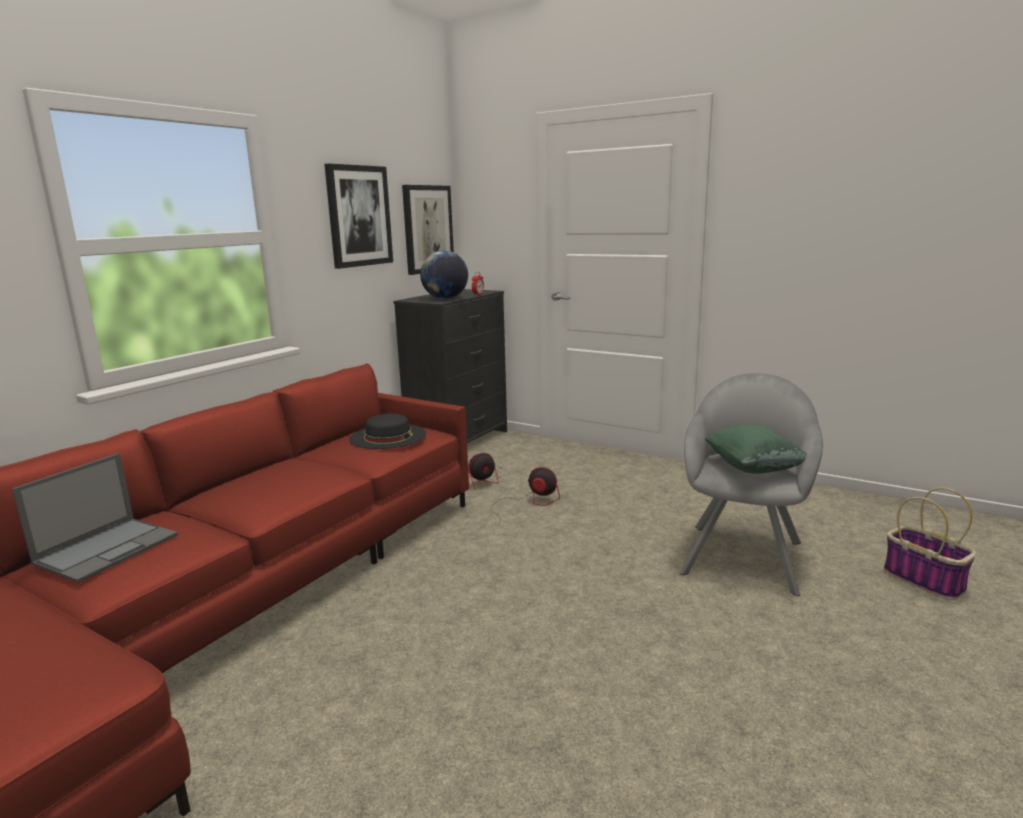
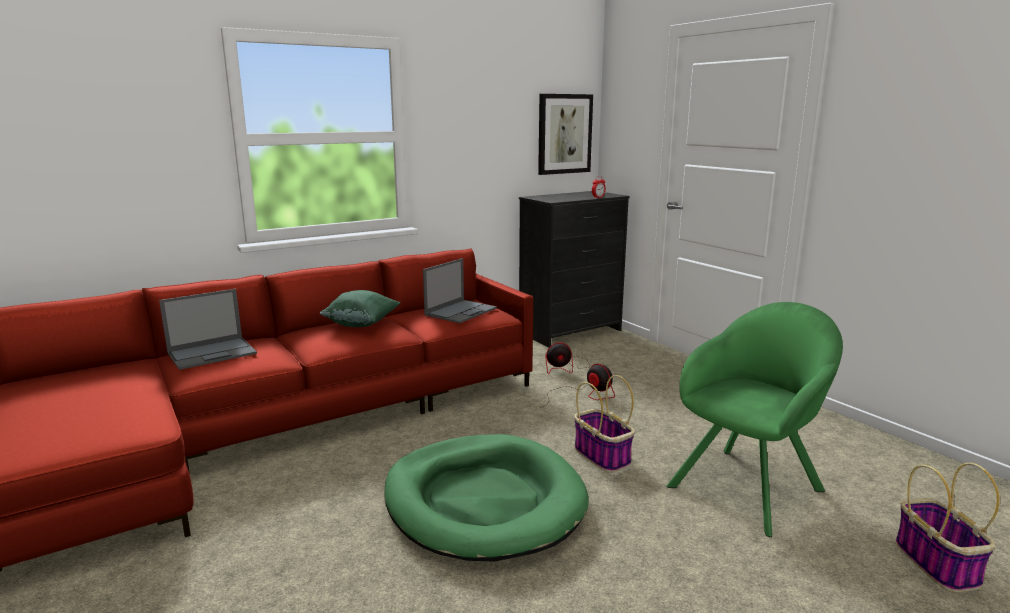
camera: 25 degrees right, 0 degrees up
(359, 216) = (490, 121): picture -> none
(388, 436) = (461, 311): black hat -> laptop
(445, 298) = (563, 198): globe -> none
(527, 642) = (483, 501): none -> green dog bed
(600, 560) = (603, 456): none -> basket
(743, 553) = (749, 485): grey armchair -> green armchair
(753, 468) = (753, 397): green pillow -> green pillow (362, 324)

